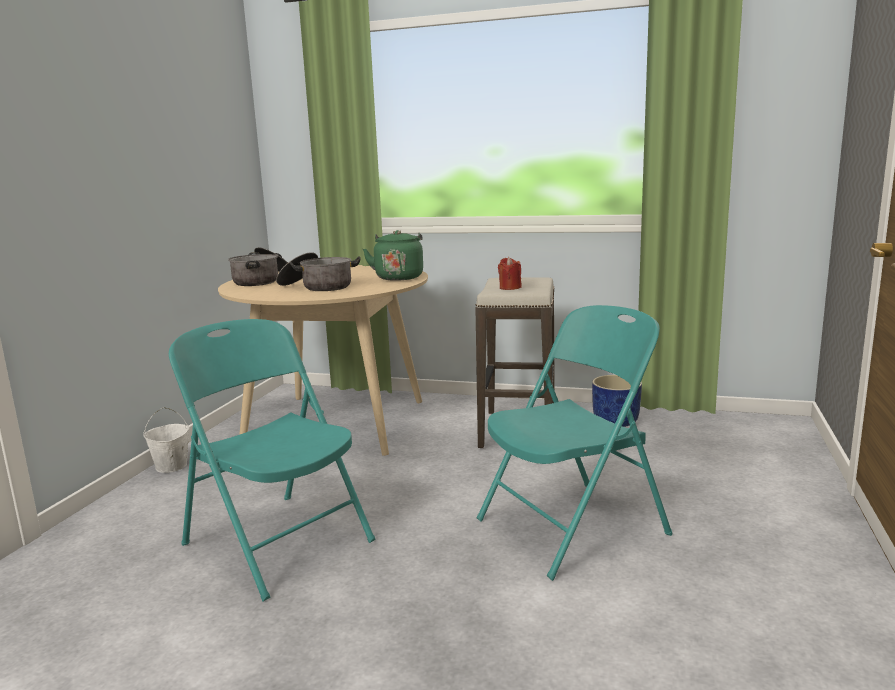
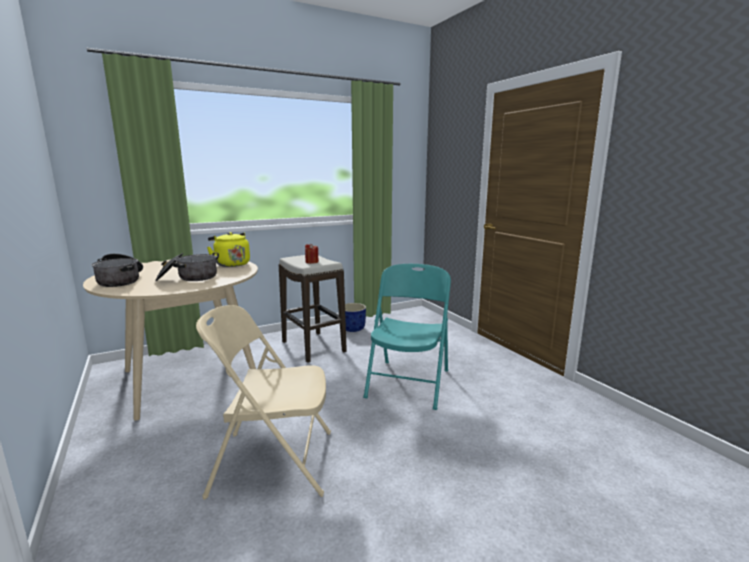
camera: 45 degrees left, 0 degrees up
(171, 466) = (88, 456): white bucket -> none
(278, 542) = (274, 461): turquoise chair -> beige chair
(399, 277) = (231, 264): green kettle -> yellow kettle

